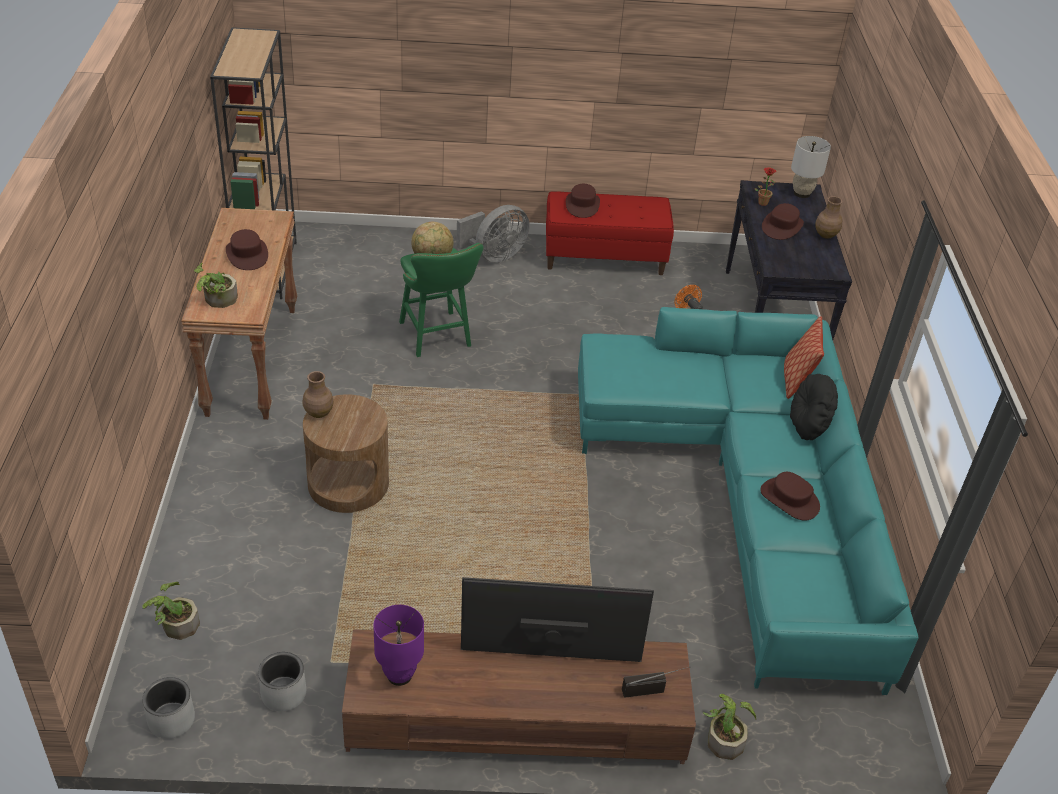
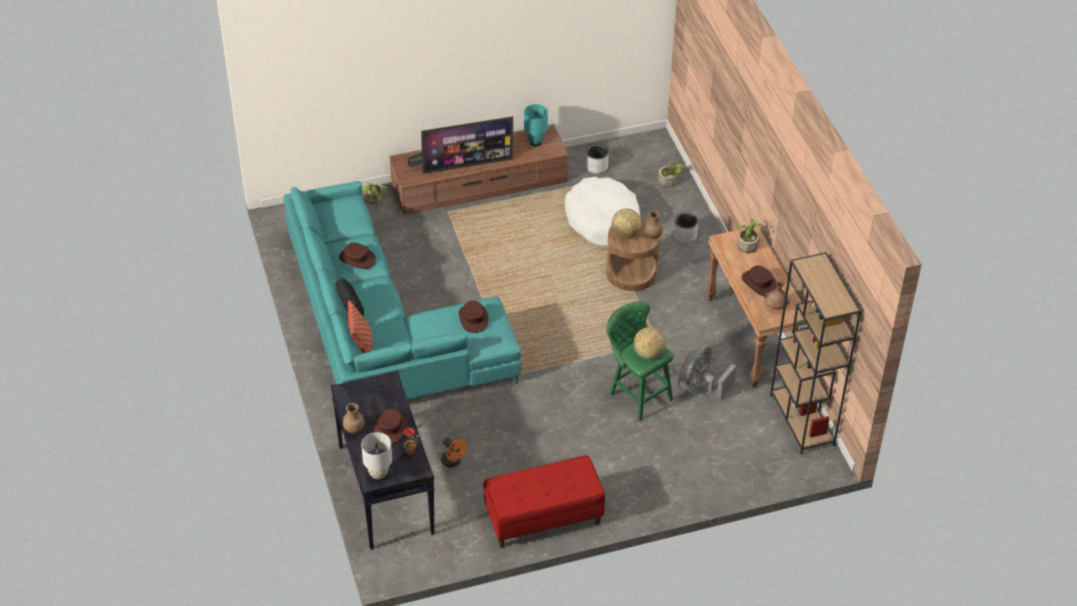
camera: 165 degrees right, 5 degrees up
(171, 719) = (640, 145): grey planter -> grey planter (685, 235)
(251, 227) = (776, 307): none -> brown vase
(338, 581) = (602, 220): none -> white dog bed
(357, 425) = (625, 234): none -> globe
(399, 675) = (535, 142): purple table lamp -> turquoise table lamp
(494, 256) = (635, 490): grey fan -> grey fan (700, 386)
(582, 205) = (569, 483): brown hat -> brown hat (473, 318)

